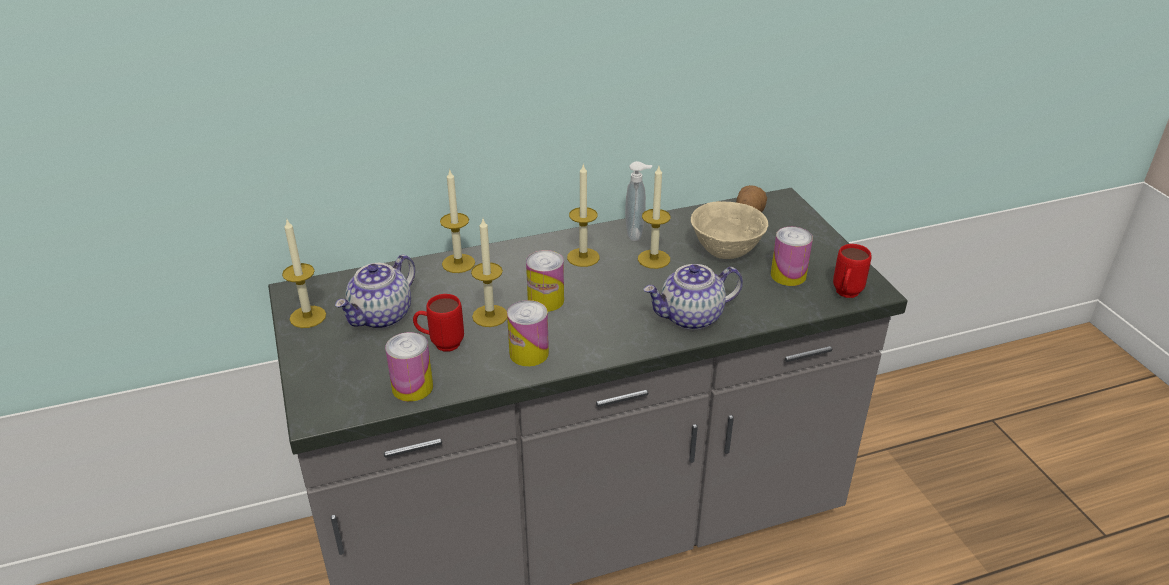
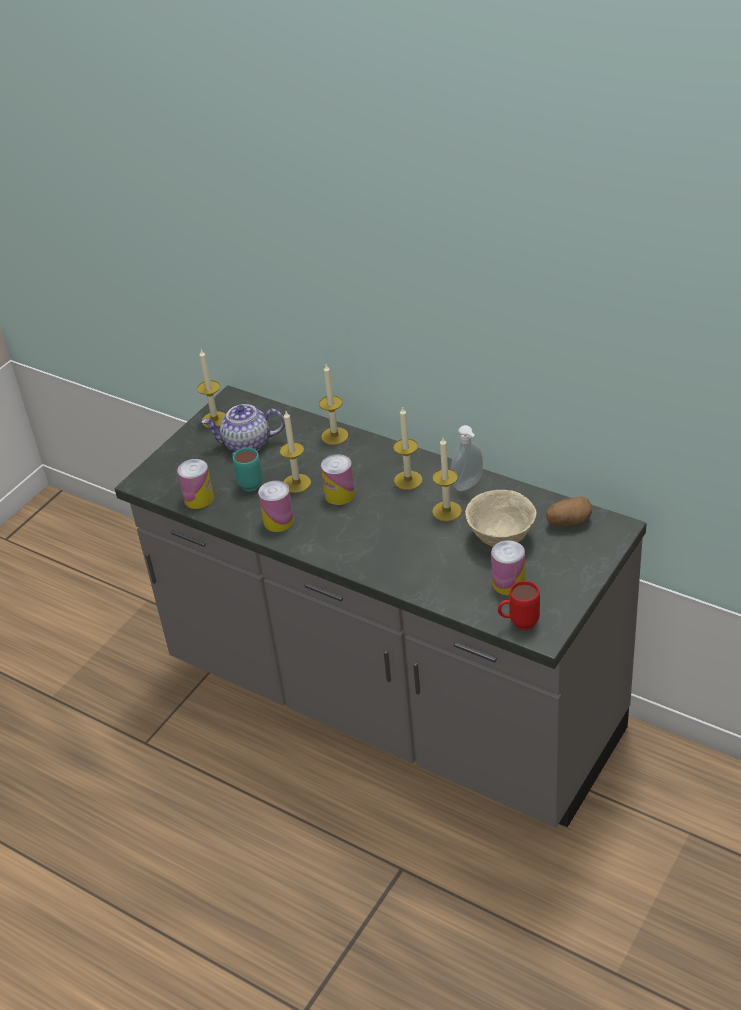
camera: 55 degrees right, 5 degrees up
(440, 344) = (247, 483): red mug -> turquoise mug
(691, 317) = (397, 565): teapot -> none

